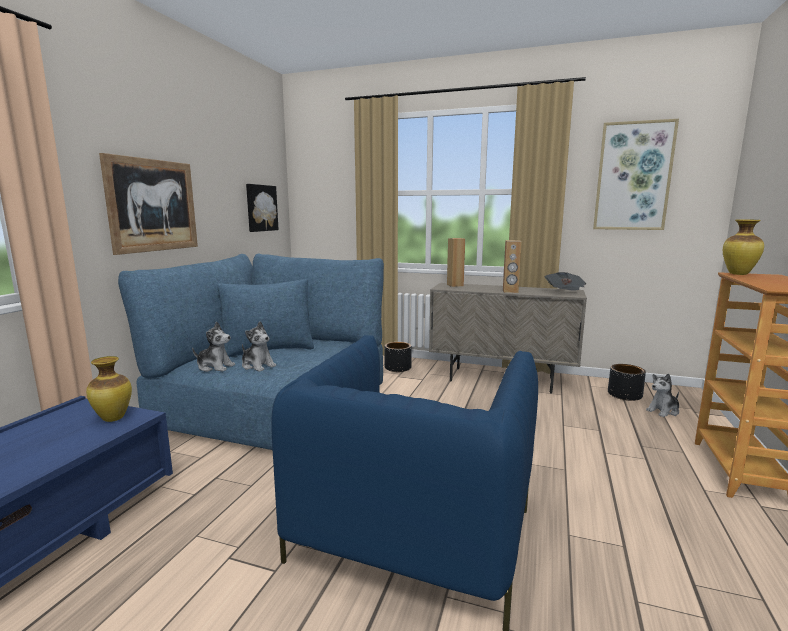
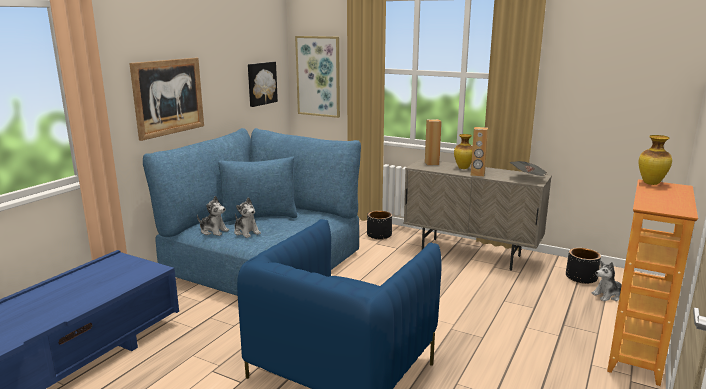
camera: 10 degrees right, 5 degrees up
(112, 419) = (139, 270): vase -> vase (463, 168)
(633, 176) = (606, 68): picture -> picture (318, 76)

